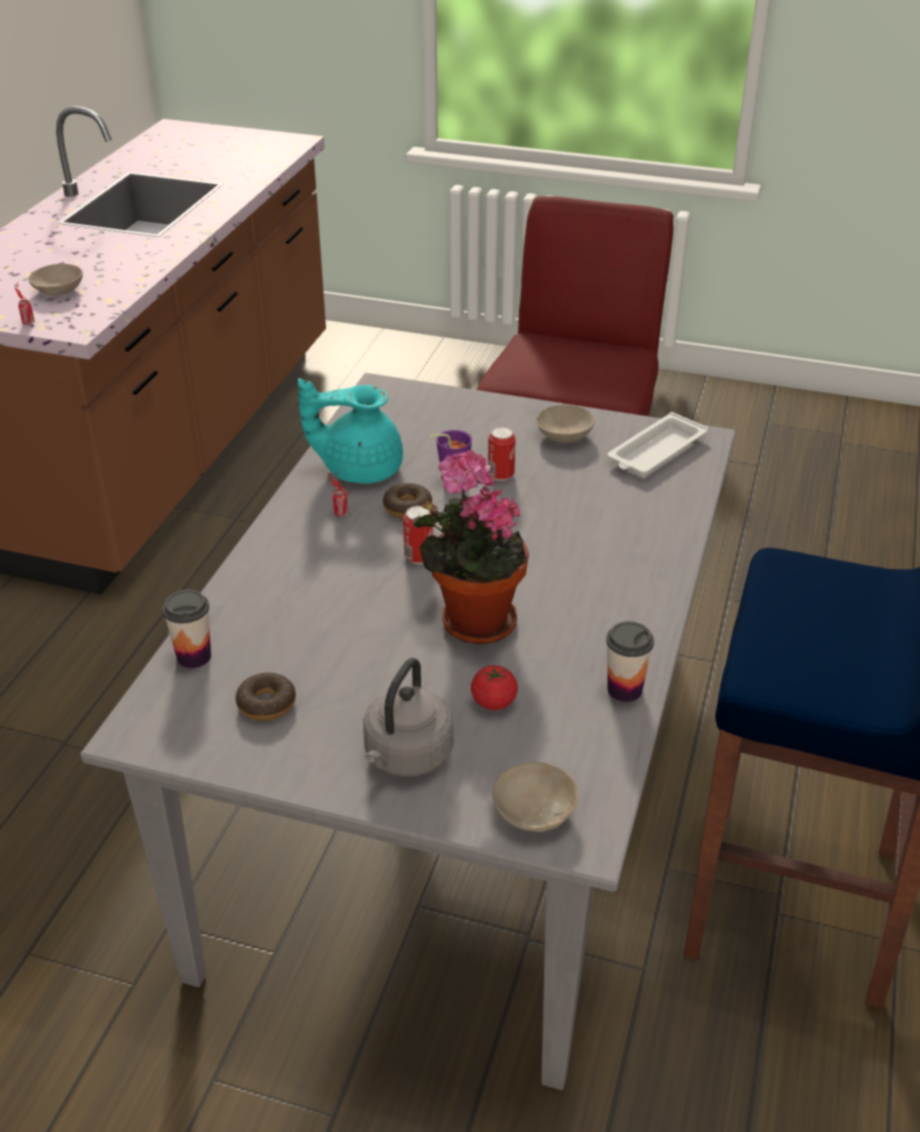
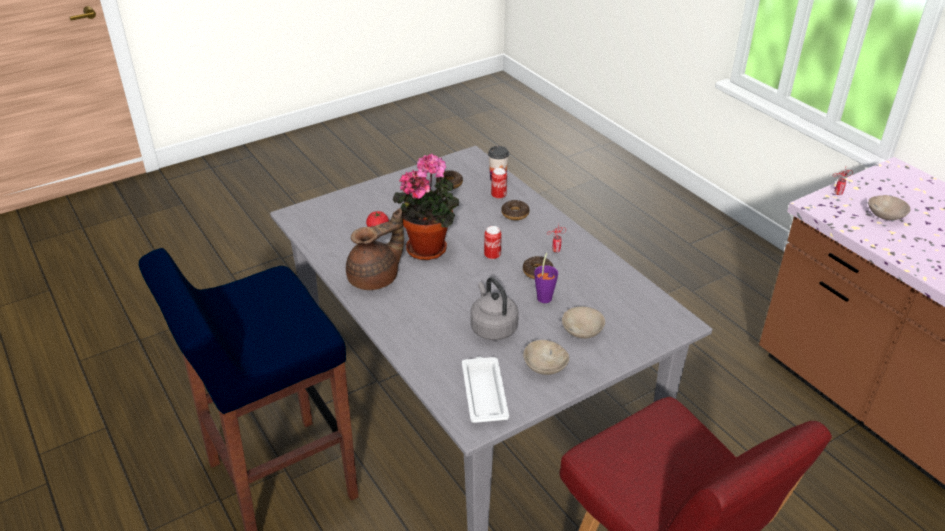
camera: 130 degrees right, 0 degrees up
(287, 588) = (515, 214): none -> donut
(359, 468) = (593, 273): turquoise teapot -> none
(406, 757) = (381, 199): grey kettle -> grey kettle (492, 327)
(501, 475) = (531, 317): can -> can (498, 196)
(533, 810) = (319, 211): beige bowl -> beige bowl (583, 331)
(602, 629) = (376, 278): none -> brown teapot
(624, 689) = (336, 262): cup -> none

